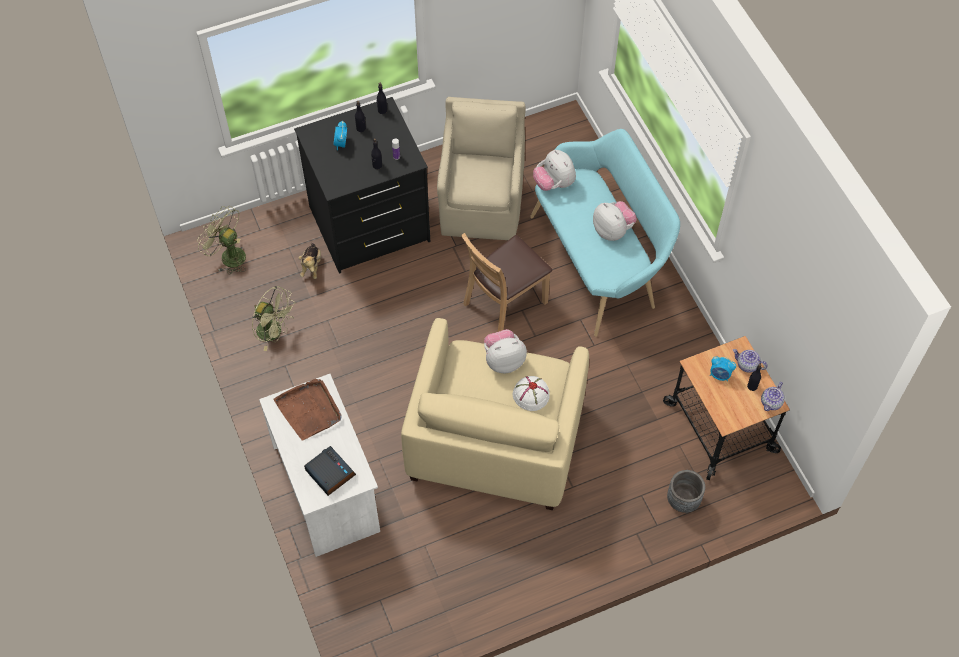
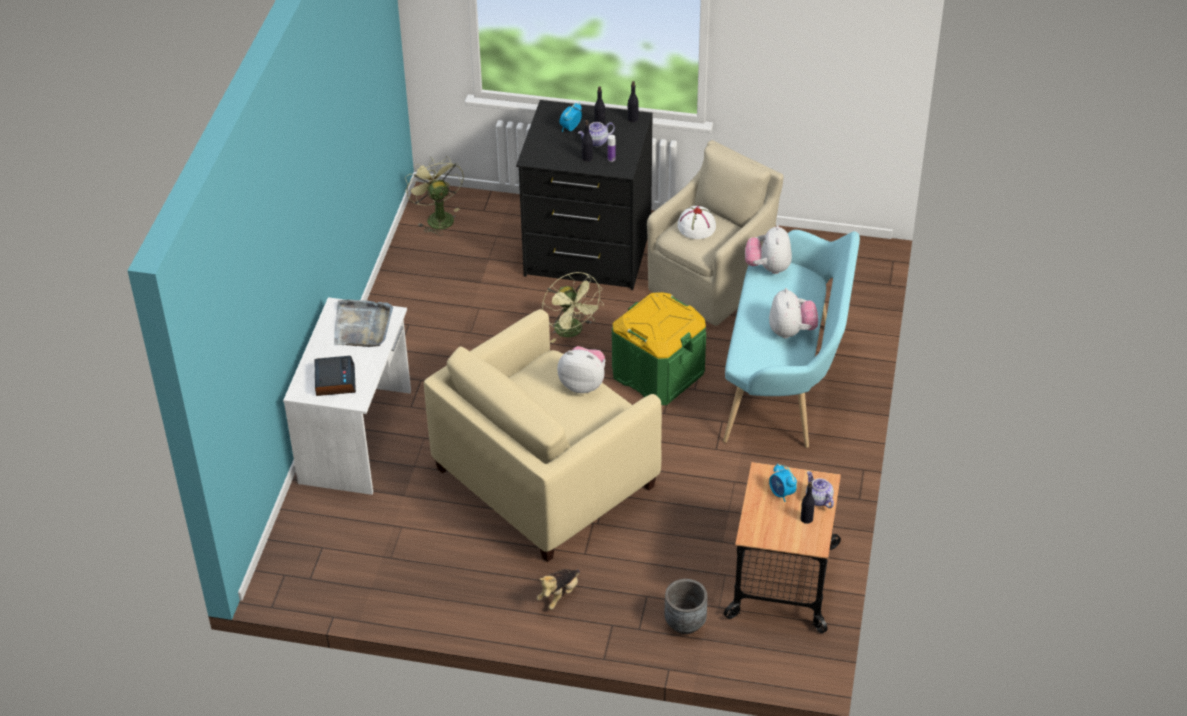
camera: 35 degrees right, 15 degrees down
(274, 332) = (423, 294): green fan -> green fan (572, 332)
(309, 410) = (362, 326): brown tray -> grey tray
(311, 266) = (504, 259): plush toy -> plush toy (559, 595)
(505, 304) = (658, 374): brown chair -> green storage box
(530, 394) = (582, 422): white hat -> white hat (696, 226)
(771, 403) = (813, 542): teapot -> teapot (596, 141)

